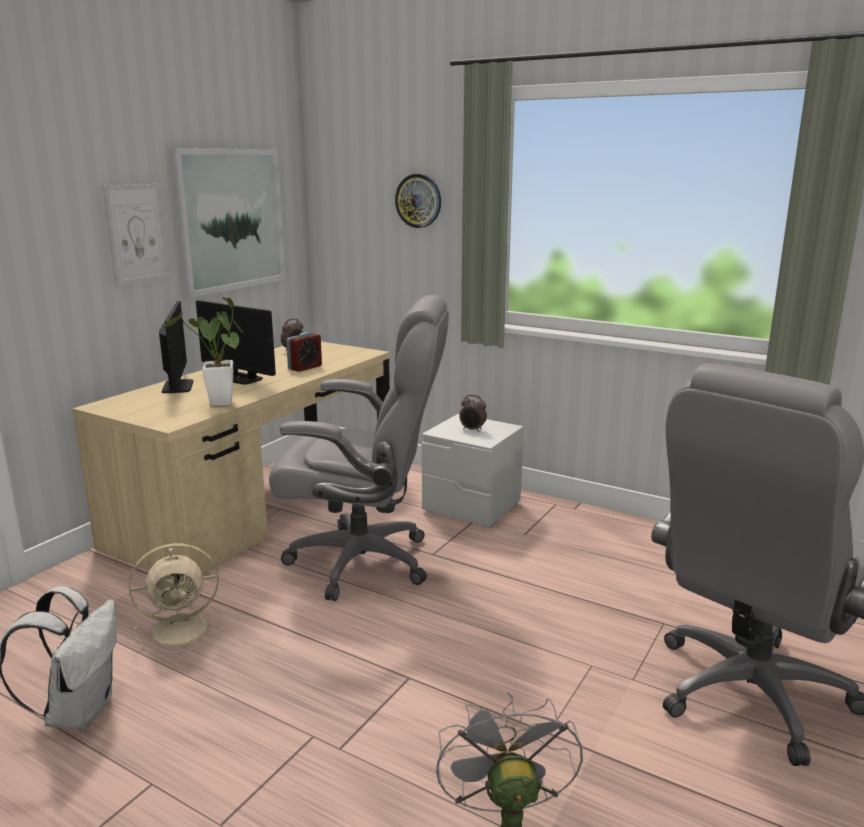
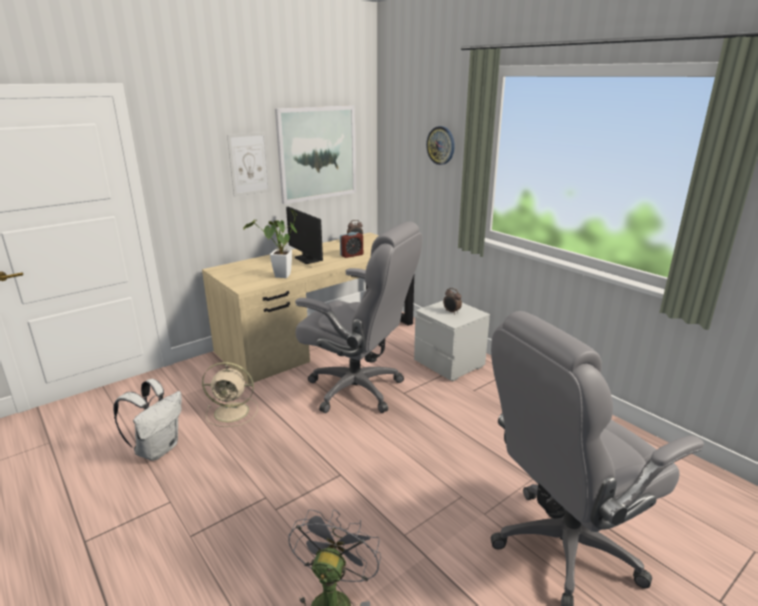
camera: 20 degrees right, 5 degrees up
(177, 386) = (267, 260): monitor -> none

